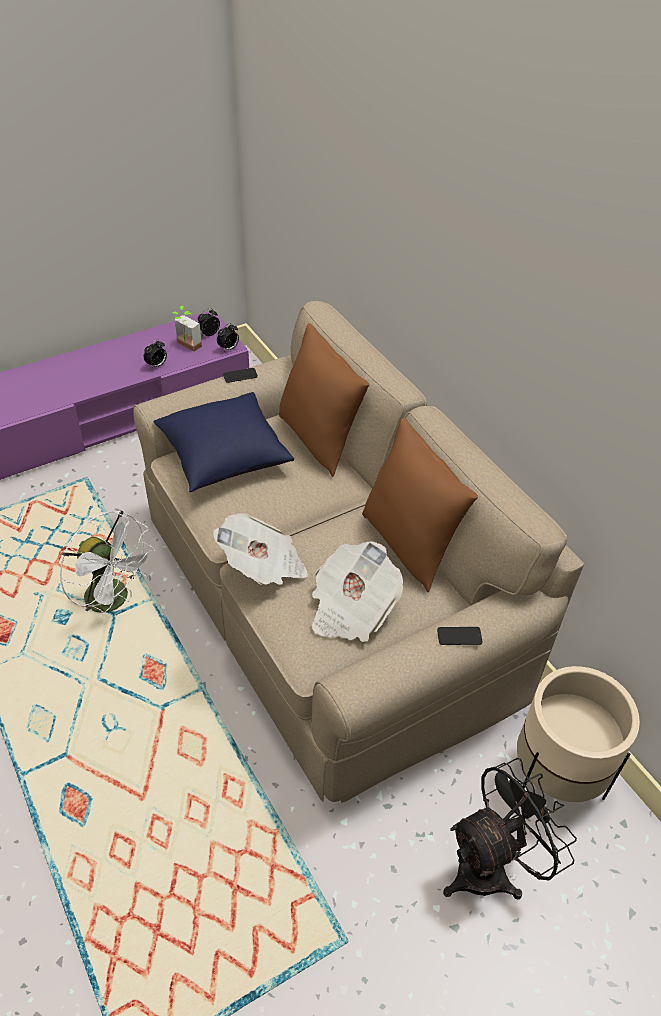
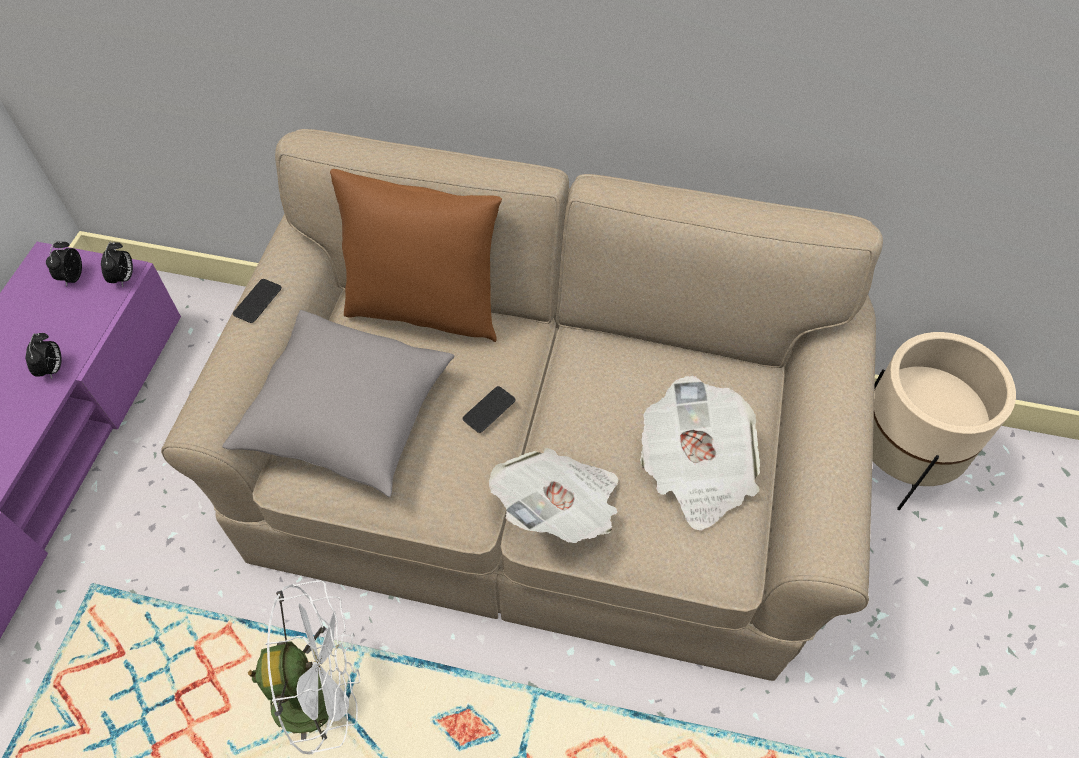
camera: 45 degrees left, 10 degrees up
(186, 347) = (62, 316): potted plant -> none
(224, 457) = (348, 419): blue pillow -> grey pillow
(409, 544) = (657, 352): brown pillow -> none
(459, 636) = (847, 407): phone -> phone (489, 410)
(491, 866) = (947, 589): black fan -> none

